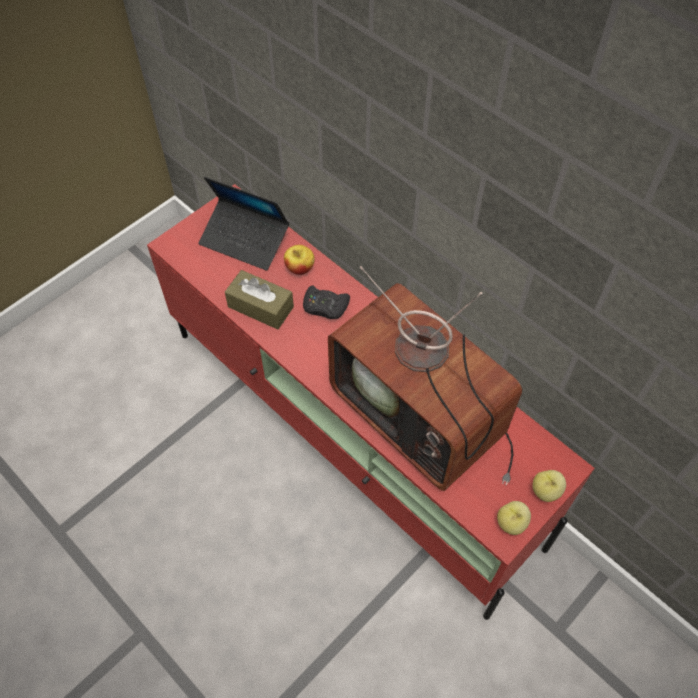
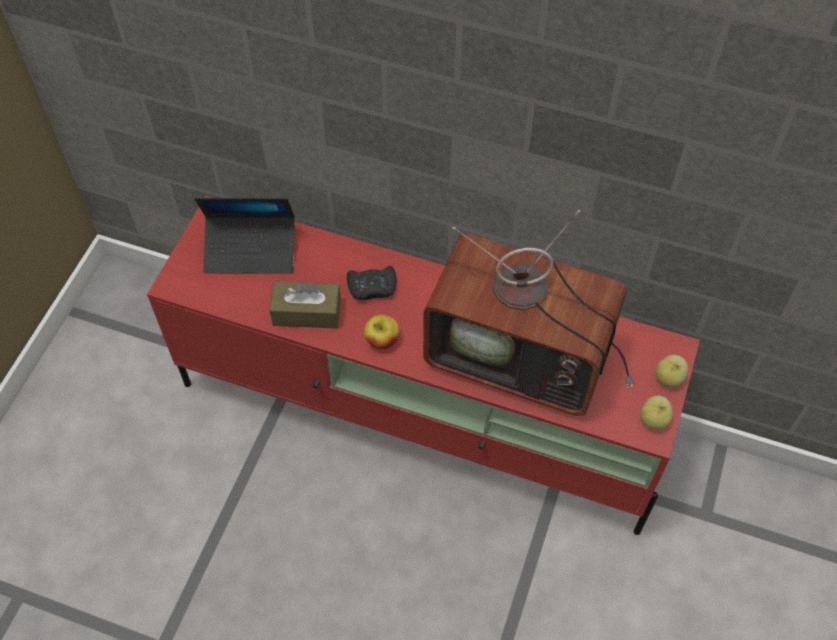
camera: 25 degrees left, 0 degrees up
(299, 268) = (325, 258): apple -> apple (382, 340)

